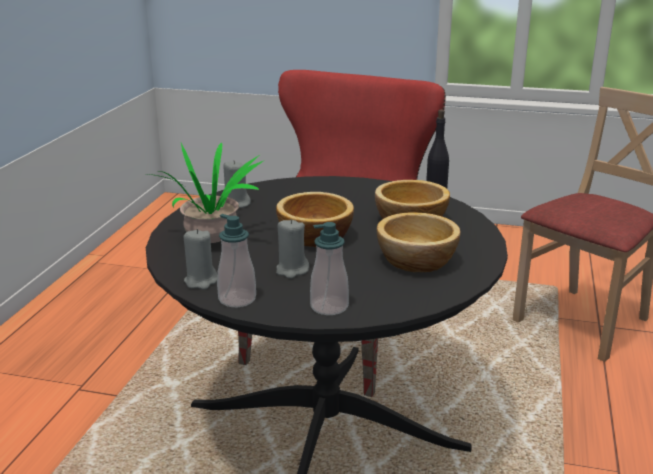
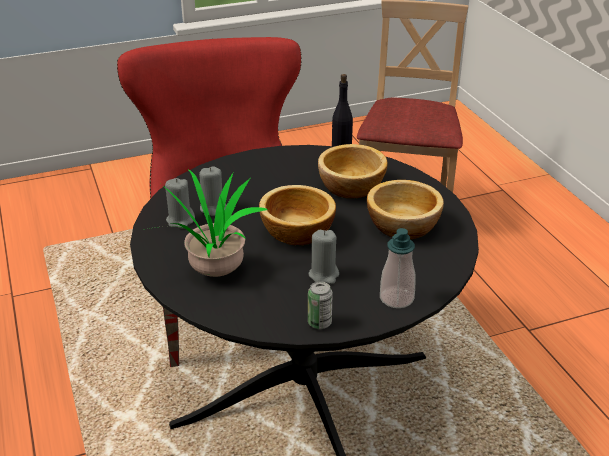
camera: 35 degrees left, 10 degrees up
(201, 281) = (266, 318): grey candle -> grey candle (213, 208)
(237, 299) = (319, 323): soap dispenser -> can

